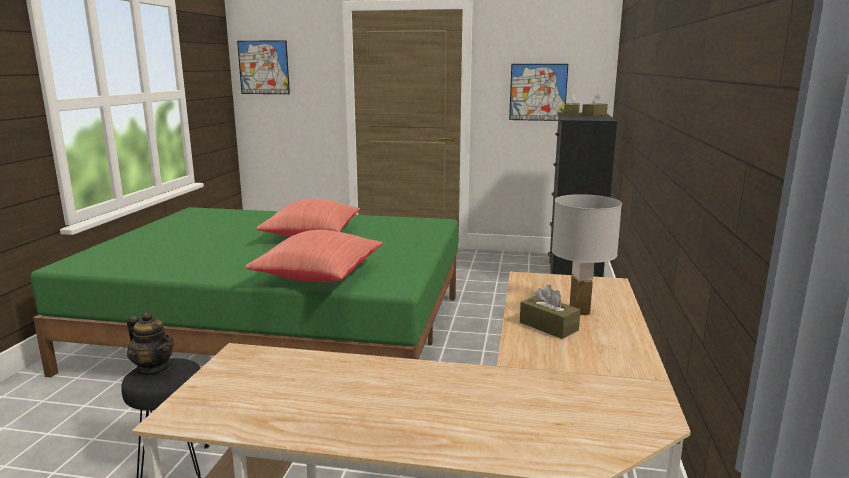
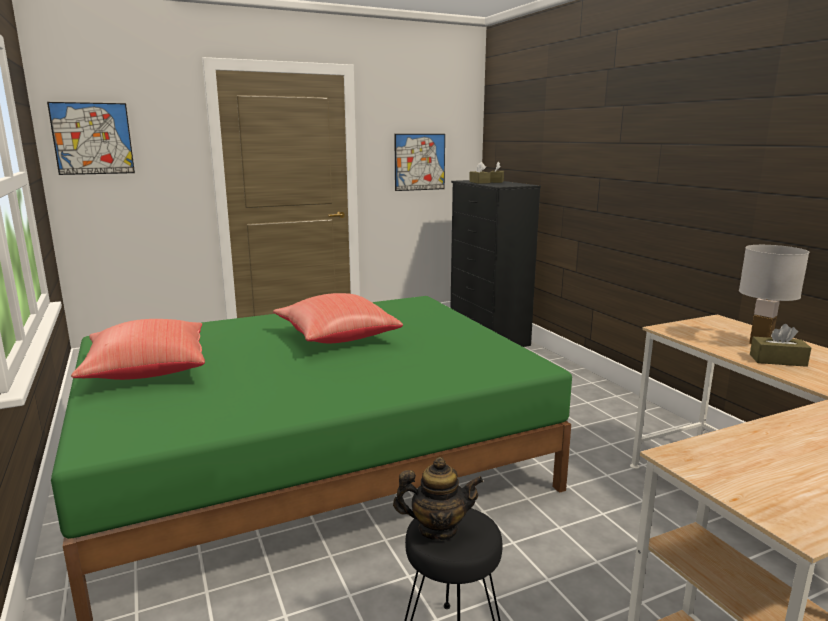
camera: 35 degrees left, 0 degrees up
(318, 276) = (447, 375): red pillow -> red pillow (147, 371)

